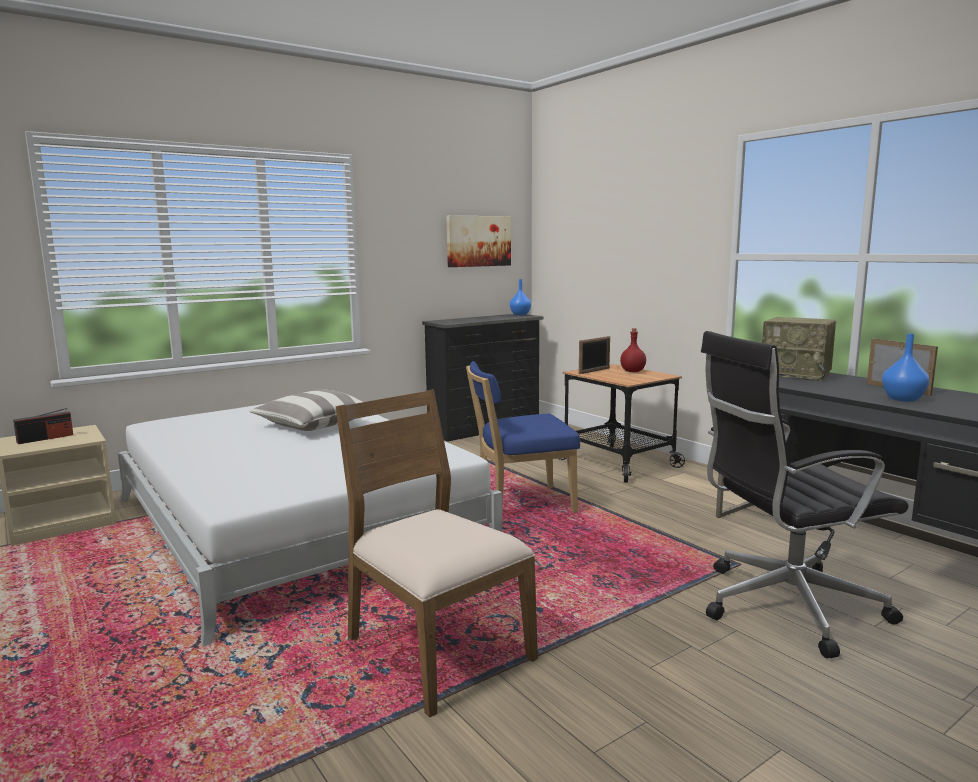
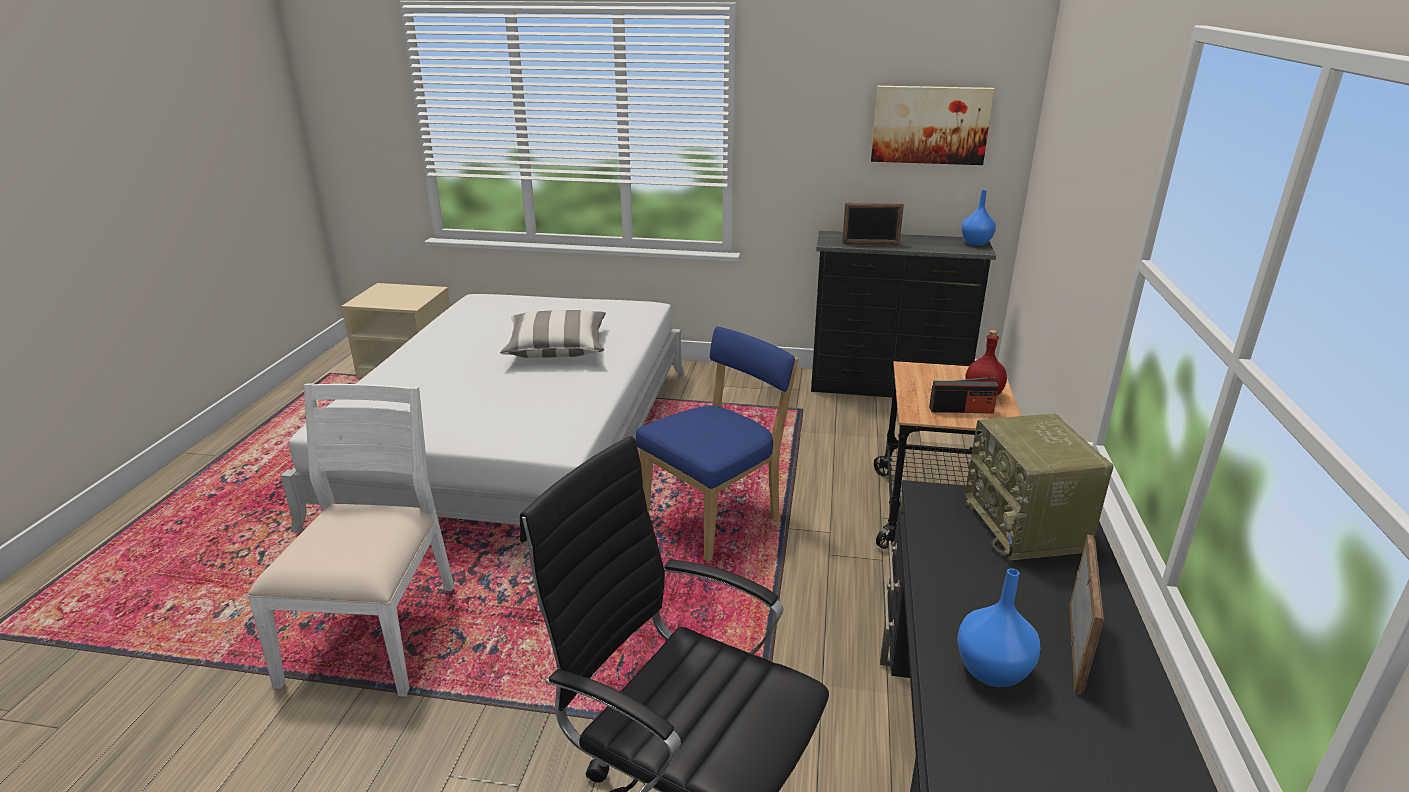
camera: 45 degrees right, 15 degrees up
(45, 438) = (395, 294): radio -> radio (961, 410)
(436, 649) = (375, 633): brown chair -> white chair
(520, 504) = (716, 516): blue chair -> blue chair turned 105 degrees clockwise
(594, 371) = (935, 374): picture frame -> picture frame (870, 243)

